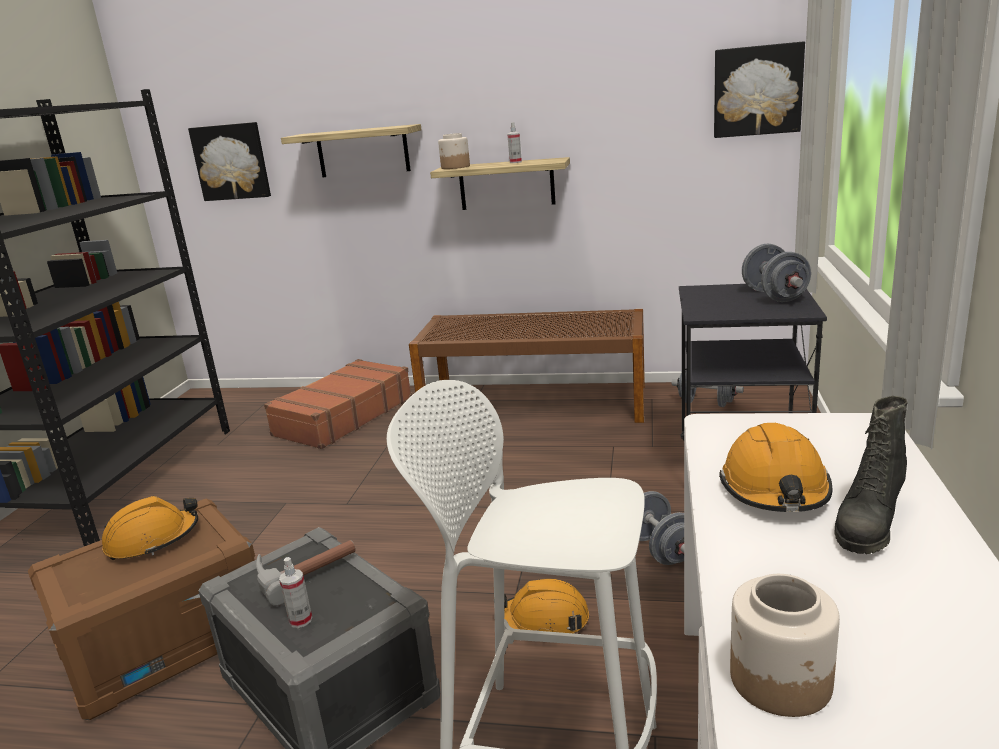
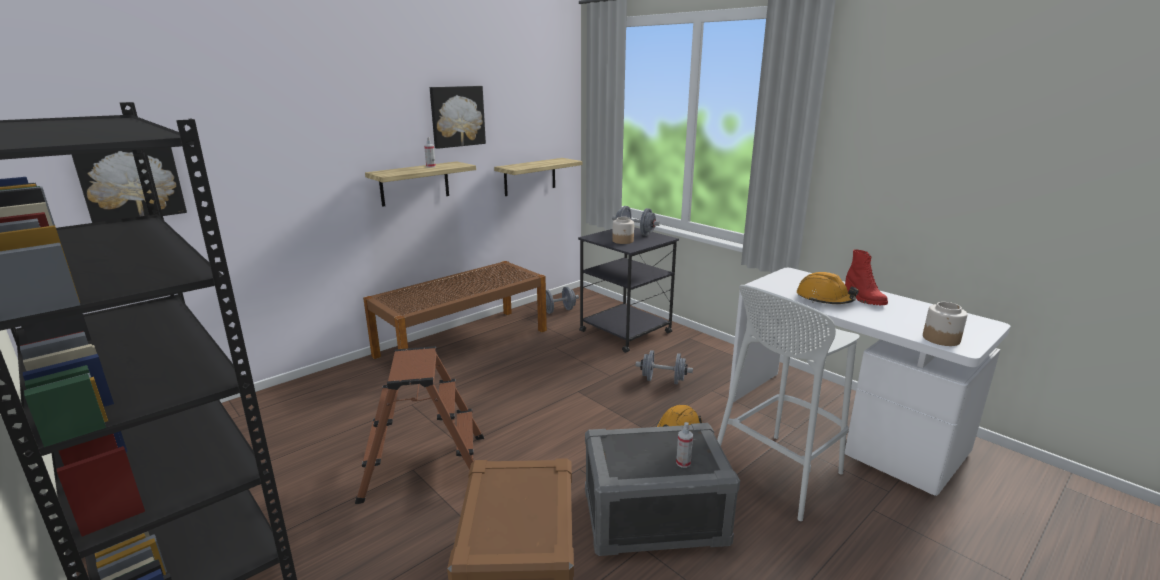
camera: 55 degrees left, 0 degrees up
(153, 540) = (504, 496): orange hard hat -> none
(294, 505) = (424, 467): none -> brown step ladder
(305, 571) = (633, 447): hammer -> none
(343, 416) = (326, 404): brown suitcase -> none
(363, 151) = (291, 162): shelf -> shelf (530, 176)
(455, 167) = (389, 172): jar -> jar (623, 241)
(757, 90) = (554, 118): picture -> picture (457, 116)
(867, 525) = (863, 299): black boot -> red boot

